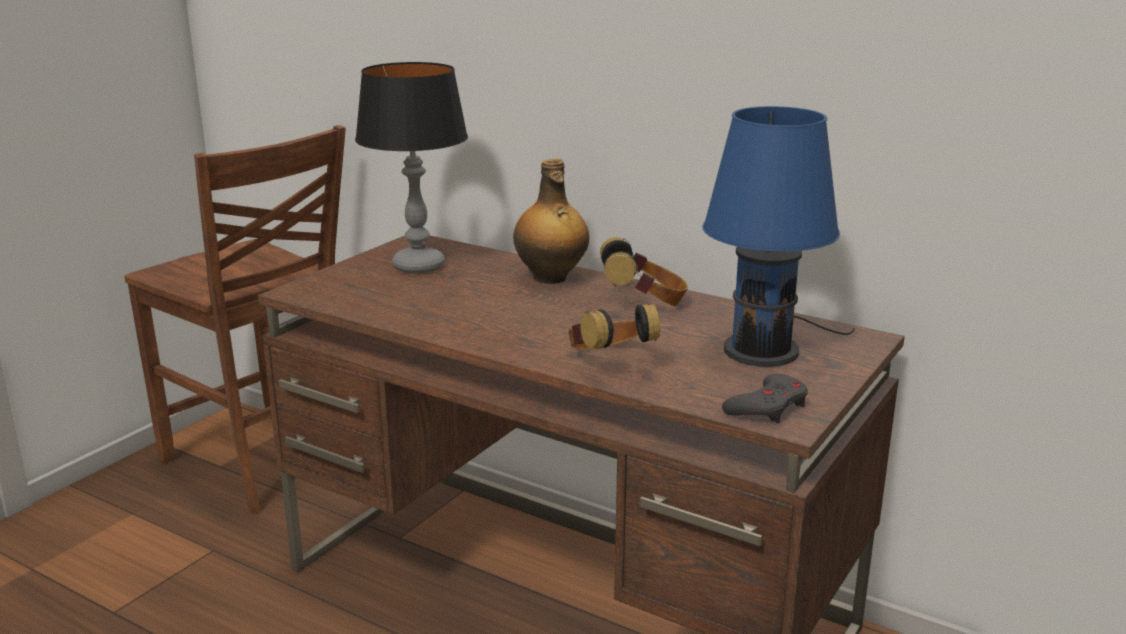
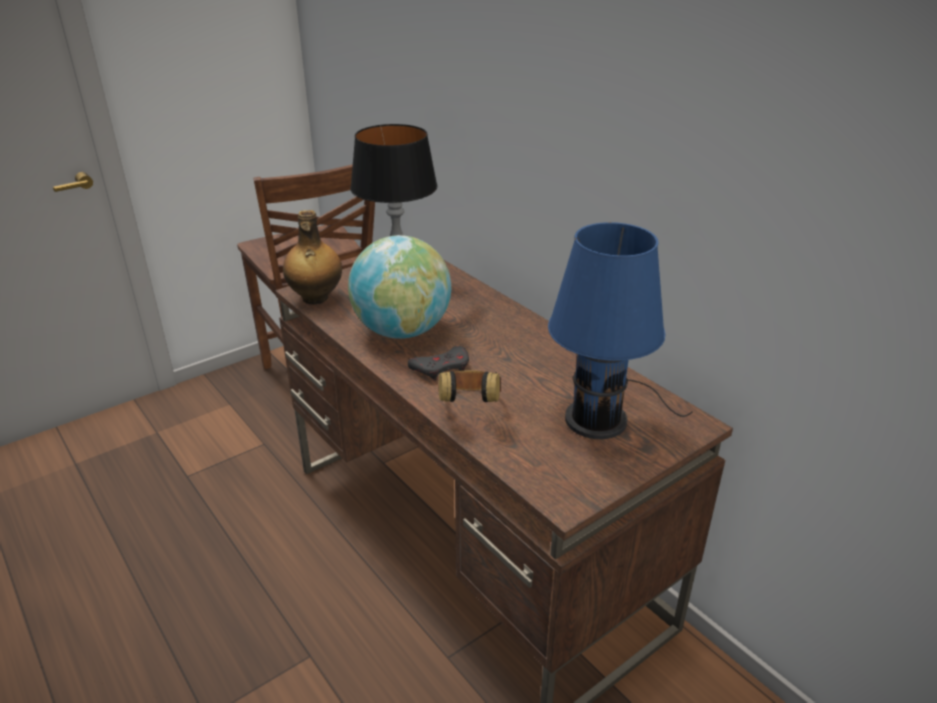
camera: 20 degrees right, 10 degrees up
(465, 310) = (402, 331): none -> globe
(550, 278) = (485, 310): bottle -> bottle (315, 298)
(644, 303) = (538, 349): headphones -> none
(768, 407) = (559, 481): grey game controller -> grey game controller (441, 367)

